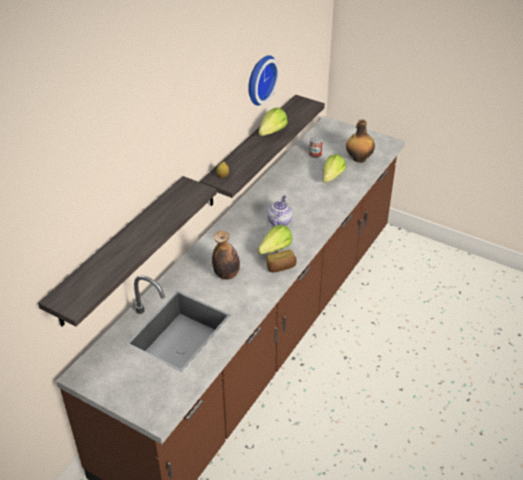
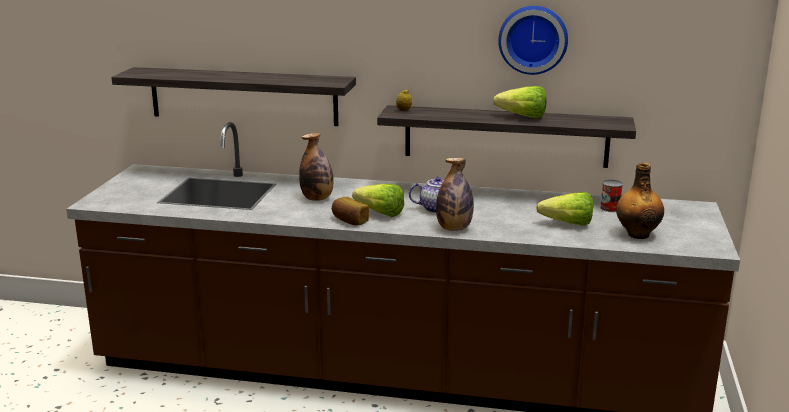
camera: 70 degrees right, 20 degrees down
(318, 224) = (454, 228): none -> bottle

